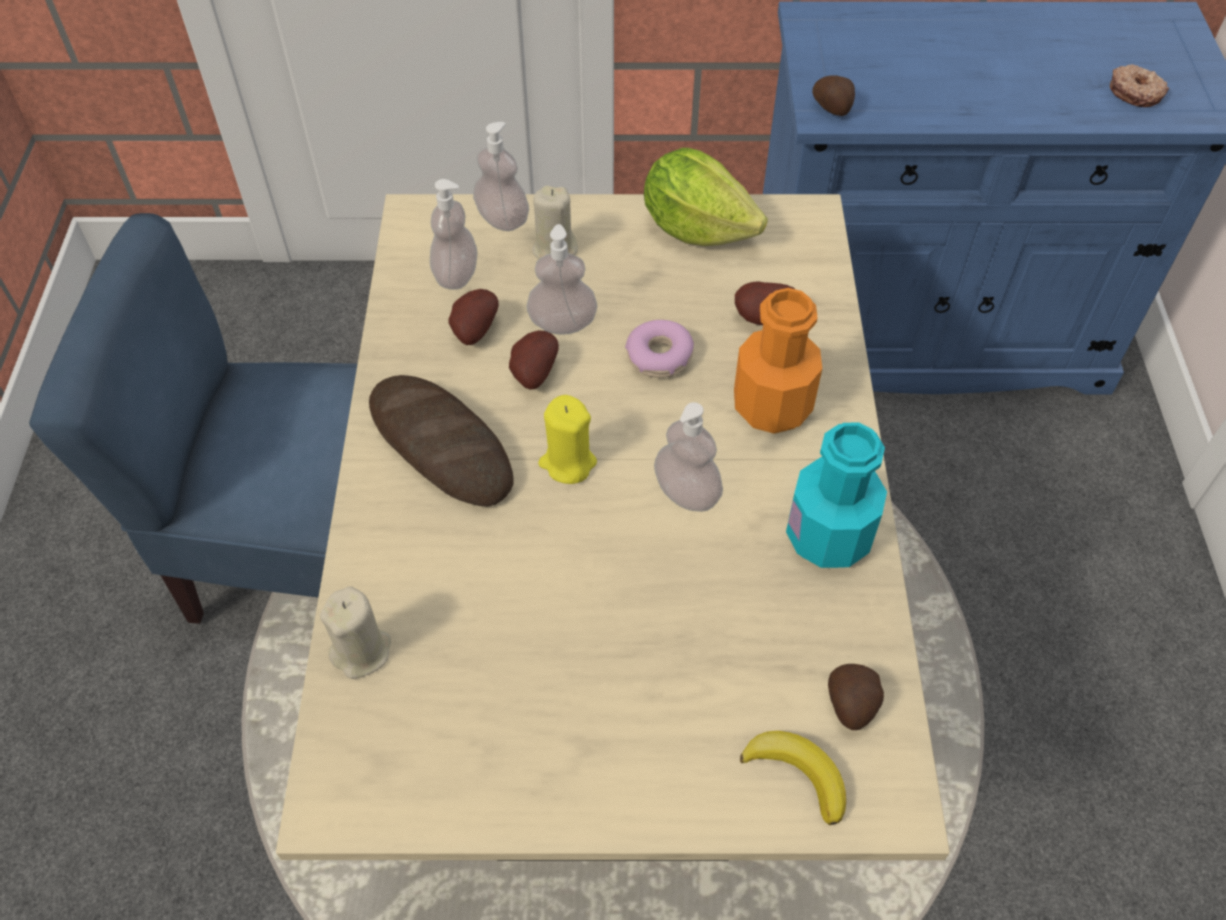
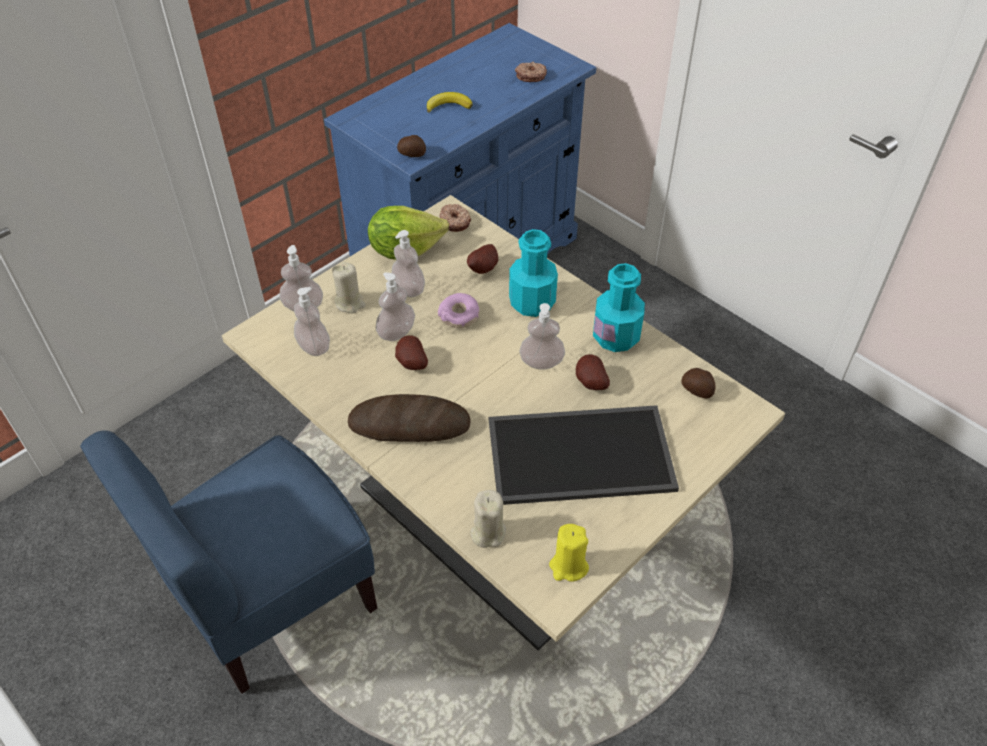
camera: 45 degrees left, 5 degrees down
(473, 331) = (357, 365): potato -> potato (589, 383)
(567, 463) = (476, 388): yellow candle -> yellow candle (568, 566)
(590, 652) = (581, 452): none -> tray
(641, 280) = (409, 289): none -> soap dispenser
(772, 406) = (532, 302): orange bottle -> turquoise bottle
(798, 775) = (709, 430): banana -> banana (448, 106)
(802, 233) = (455, 222): none -> donut

